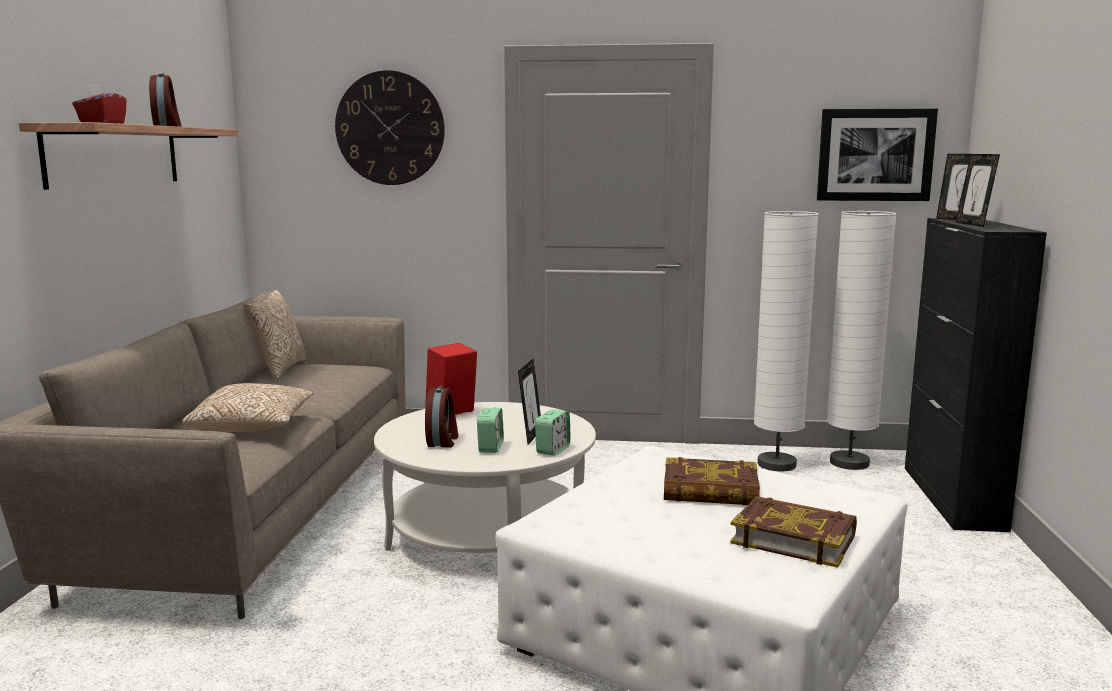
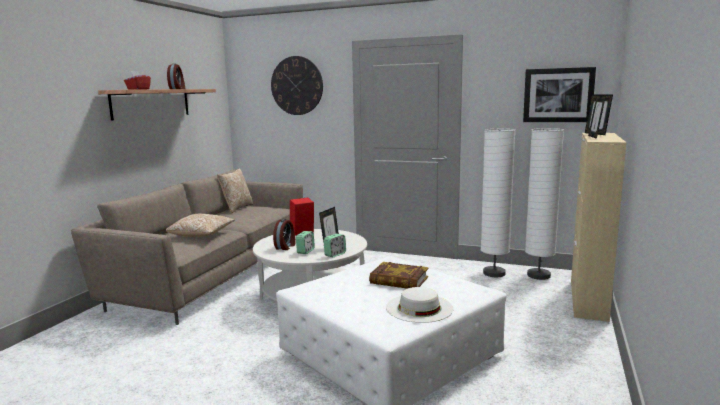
camera: 15 degrees right, 0 degrees up
(793, 539) = (419, 308): book -> white hat
(952, 498) = (588, 299): black cabinet -> beige cabinet

